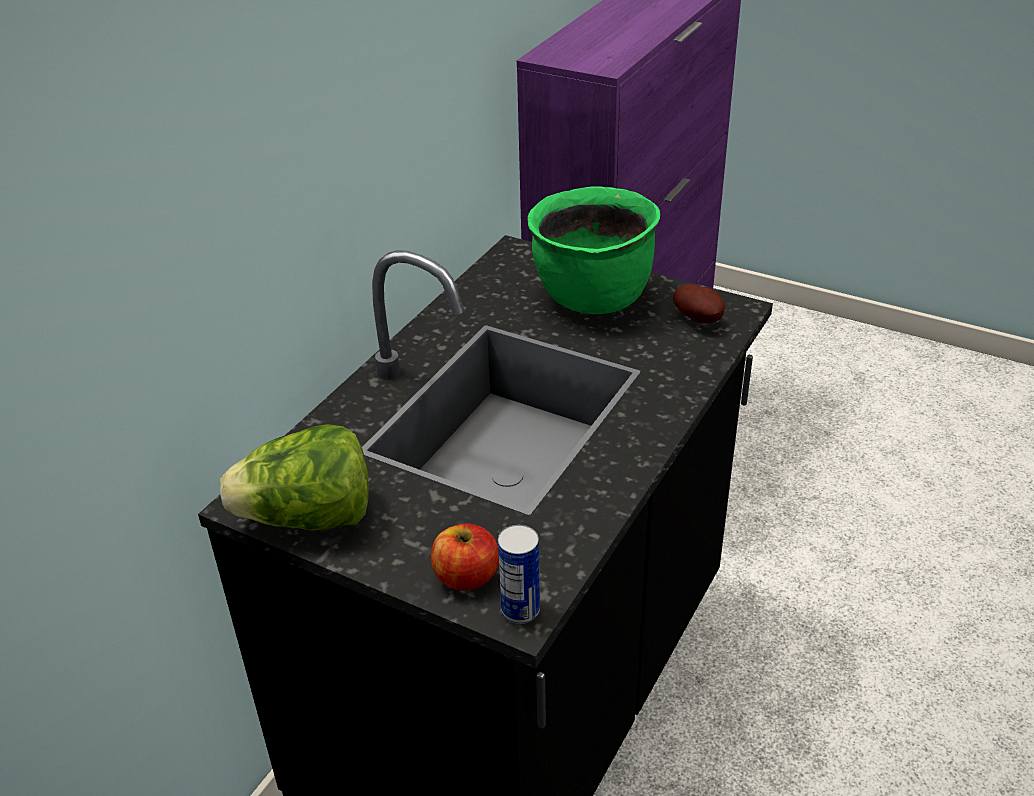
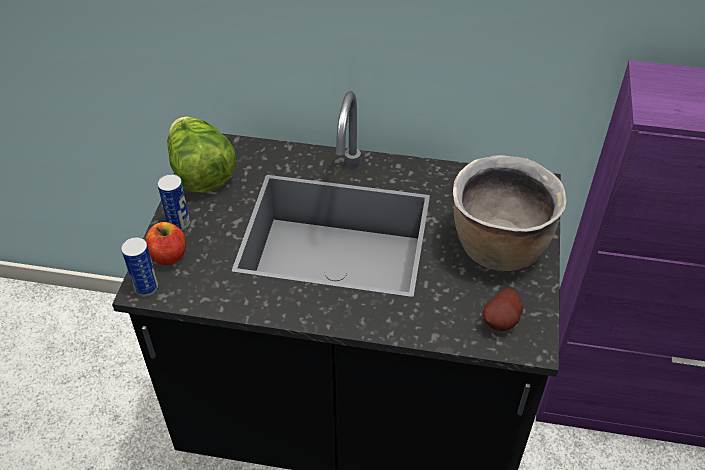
camera: 70 degrees right, 10 degrees up
(405, 557) = (179, 224): none -> can
(592, 298) = (498, 246): green cooking pot -> brown cooking pot

